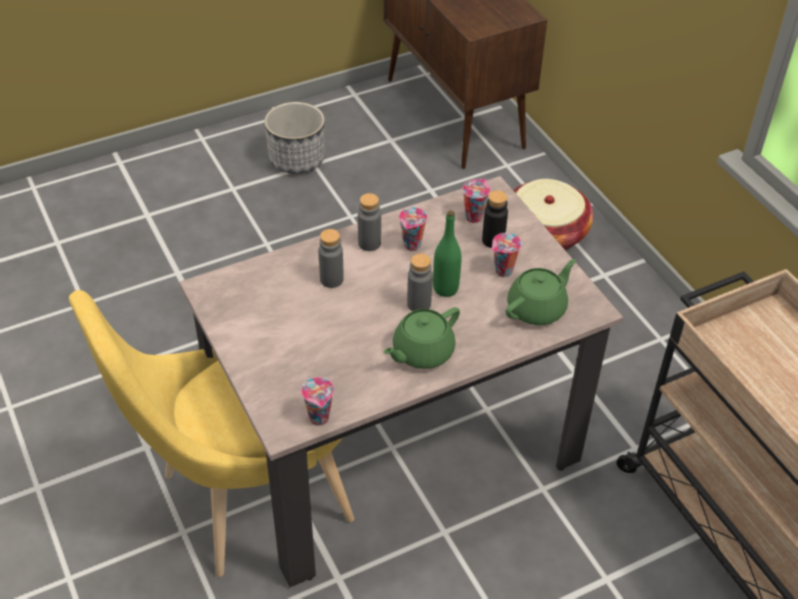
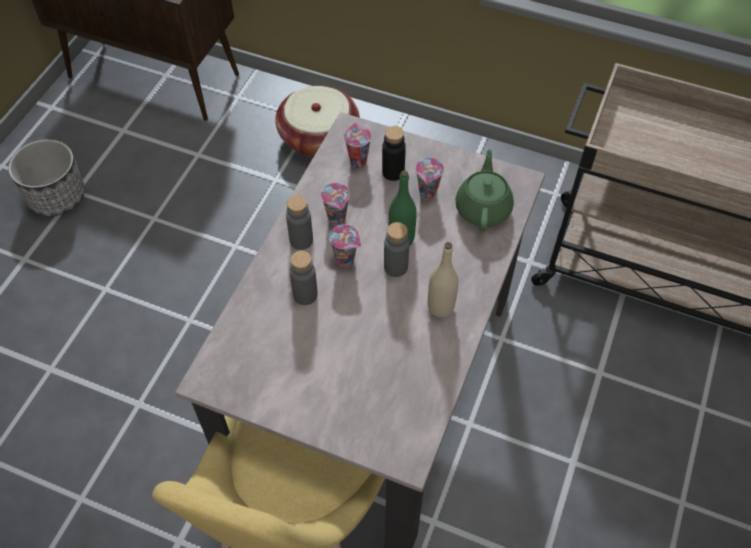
camera: 40 degrees left, 10 degrees up
(320, 419) = (427, 425): cup -> cup (346, 260)
(421, 352) = (440, 307): green teapot -> beige bottle

